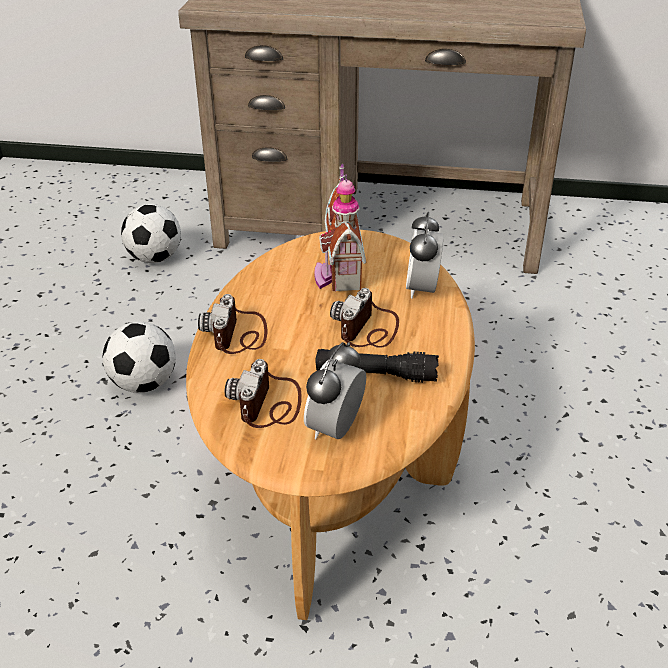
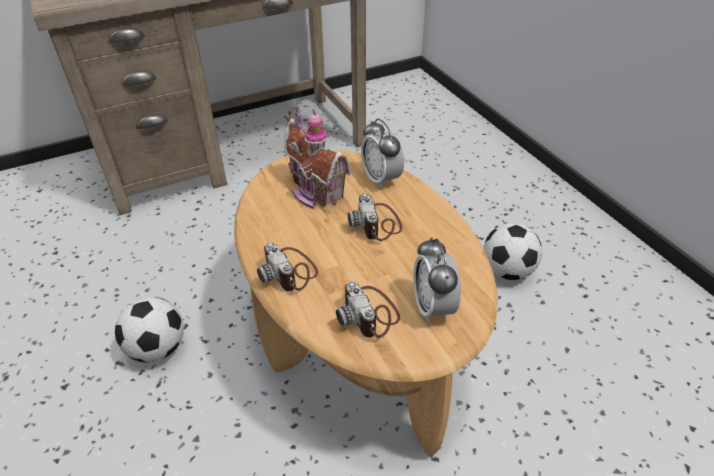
camera: 35 degrees left, 5 degrees up
(155, 258) = (75, 243): football -> football (507, 271)
(376, 374) = (416, 253): black flashlight -> none

